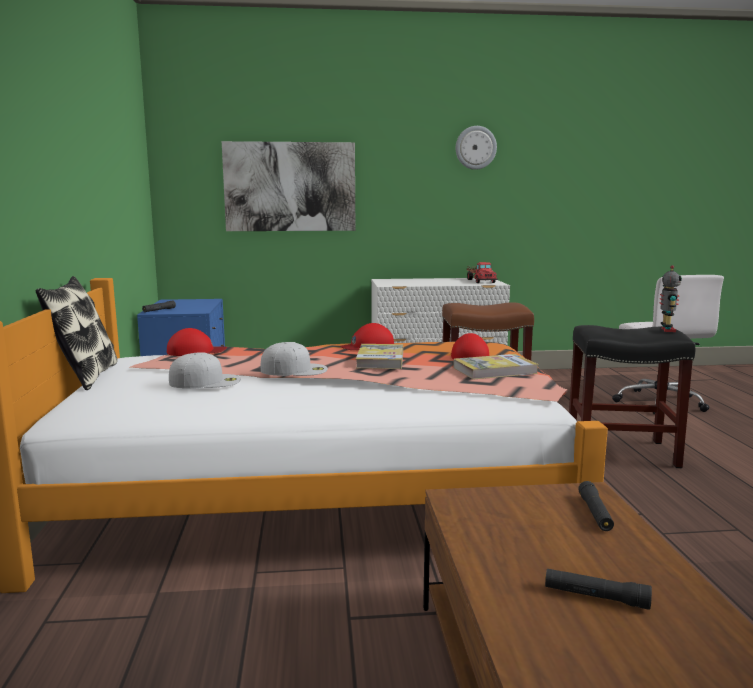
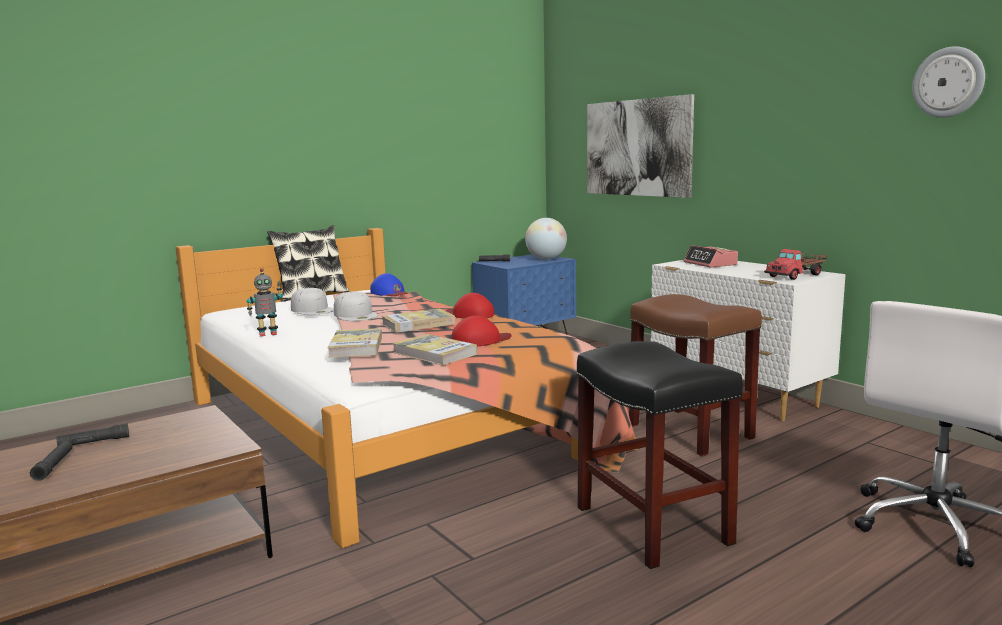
camera: 60 degrees right, 0 degrees up
(195, 351) = (389, 293): red cap -> blue cap
(198, 302) = (546, 259): none -> globe
(406, 282) = (710, 264): none -> alarm clock
(439, 384) = (356, 346): none -> book
(475, 147) = (831, 87): wall clock -> wall clock (948, 82)
(595, 513) = (189, 452): black flashlight -> black flashlight (94, 442)
(666, 330) = (674, 368): toy robot -> toy robot (268, 334)

